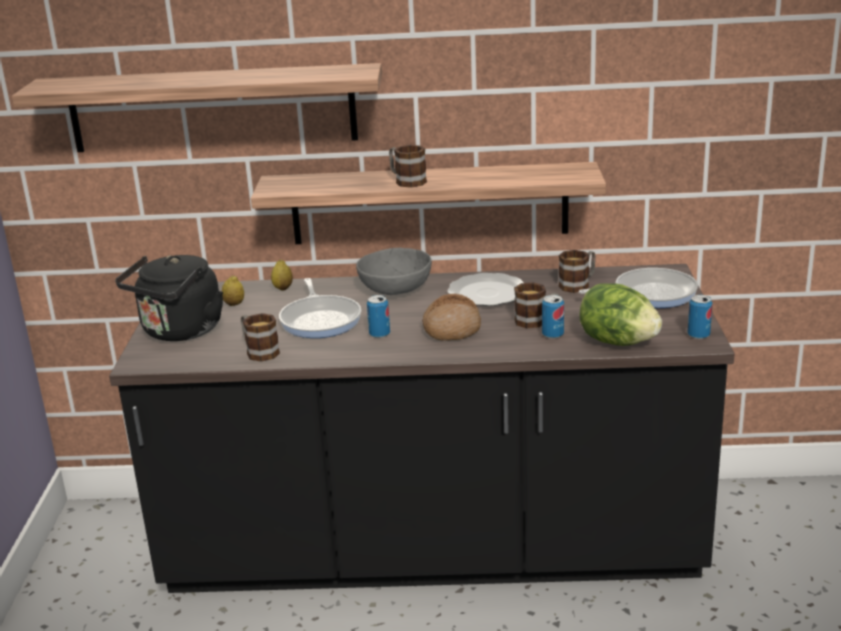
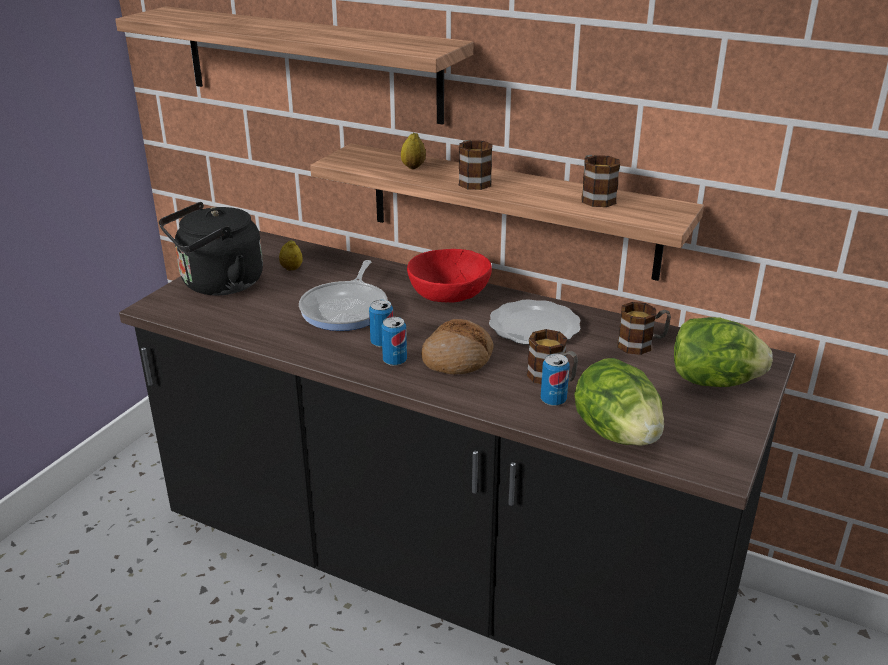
camera: 25 degrees right, 5 degrees up
(259, 351) = (258, 327): mug -> mug (595, 197)
(283, 288) = (349, 264): lemon -> lemon (413, 167)
(395, 289) = (448, 294): grey bowl -> red bowl
(650, 294) = (713, 381): frying pan -> lettuce
(698, 335) = (722, 457): can -> can (394, 361)

